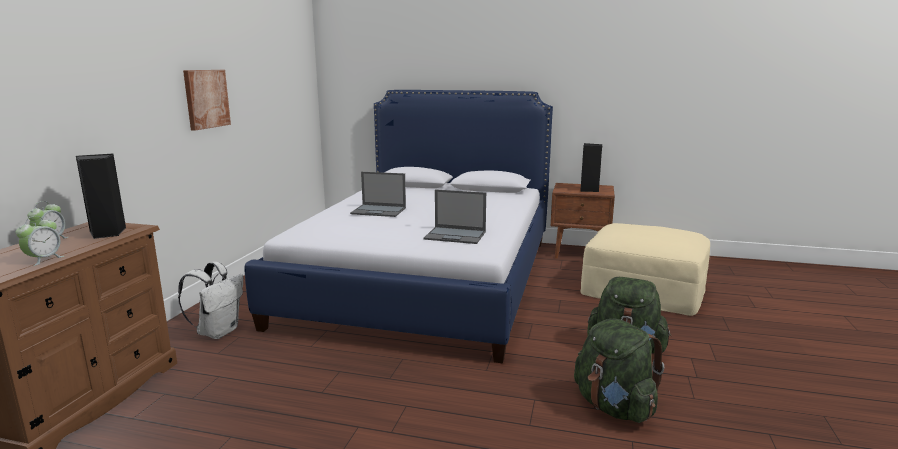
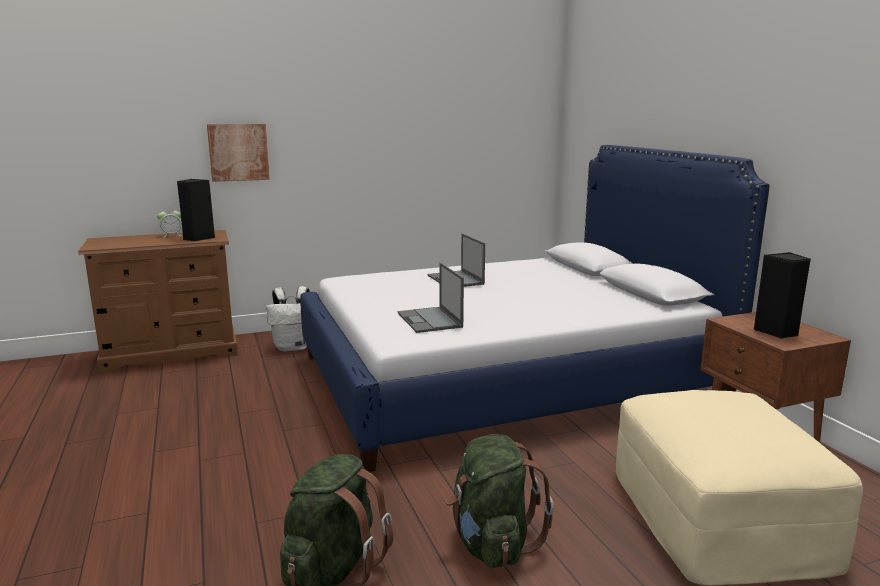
camera: 55 degrees right, 0 degrees up
(43, 259) = (133, 244): alarm clock -> none
(206, 99) = (367, 143): picture -> picture (238, 152)

